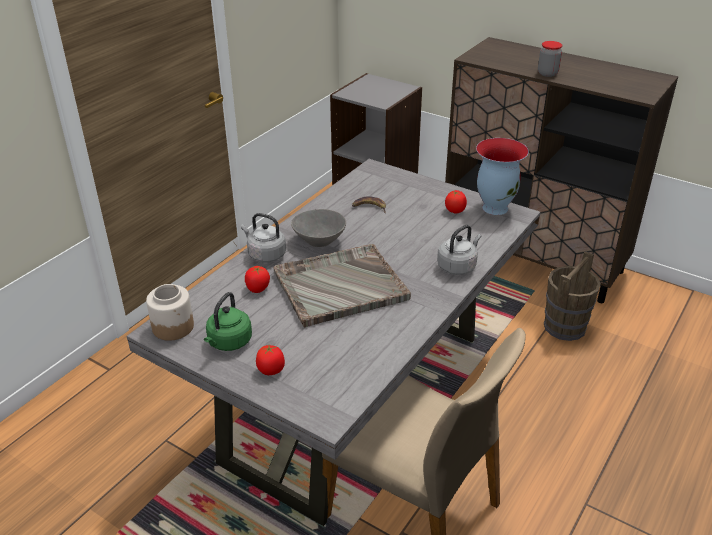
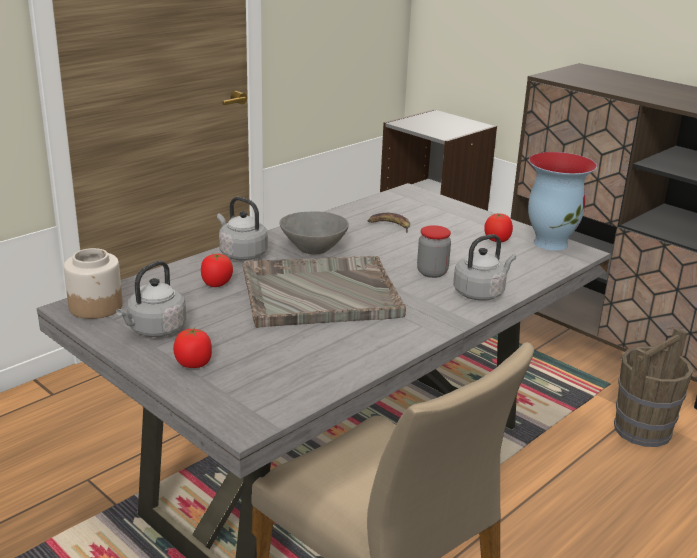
camera: 10 degrees right, 10 degrees down
(228, 342) = (155, 330): green kettle -> grey kettle
(547, 73) = (641, 95): jar -> jar (432, 272)

